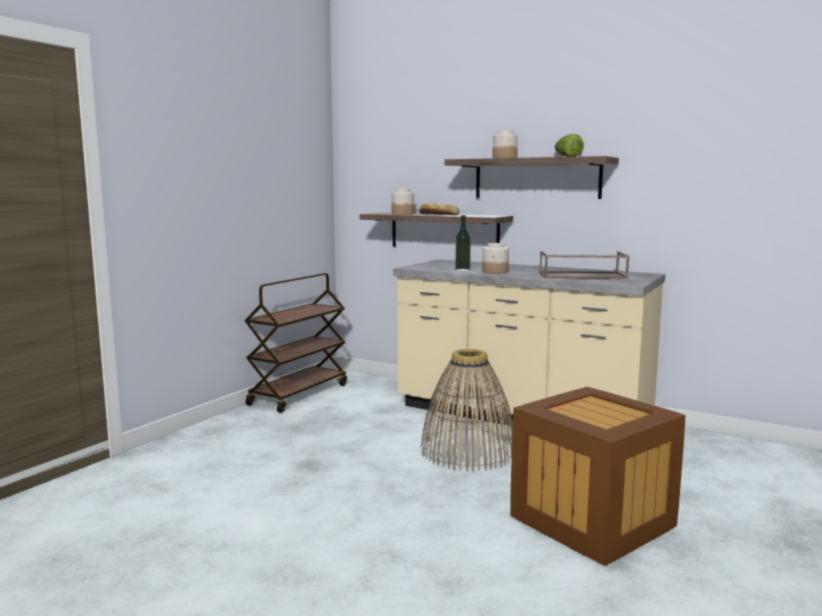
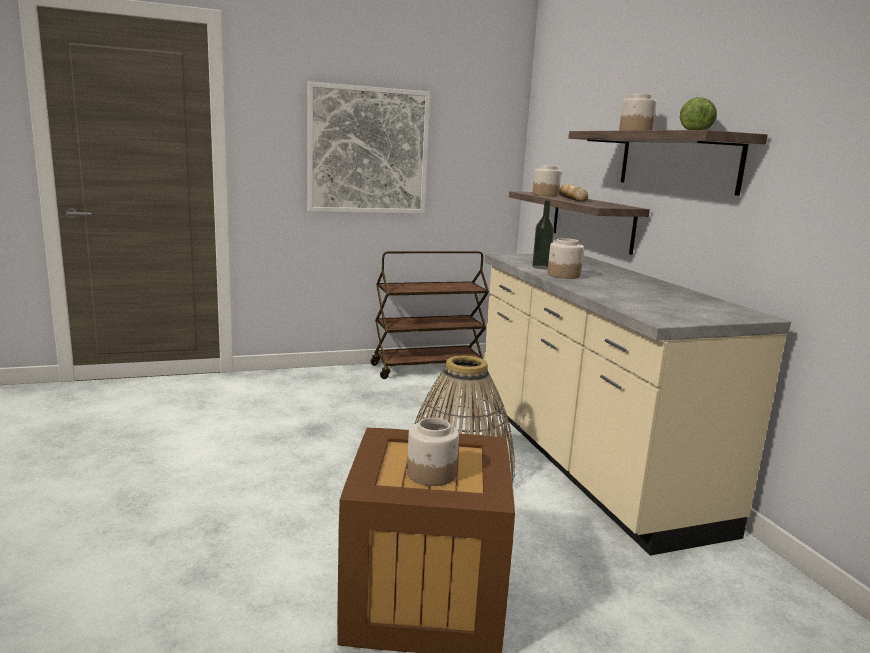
camera: 40 degrees right, 5 degrees up
(226, 185) = (368, 151): none -> picture
(581, 276) = (644, 299): brown tray -> none
(608, 415) = (431, 474): none -> jar

